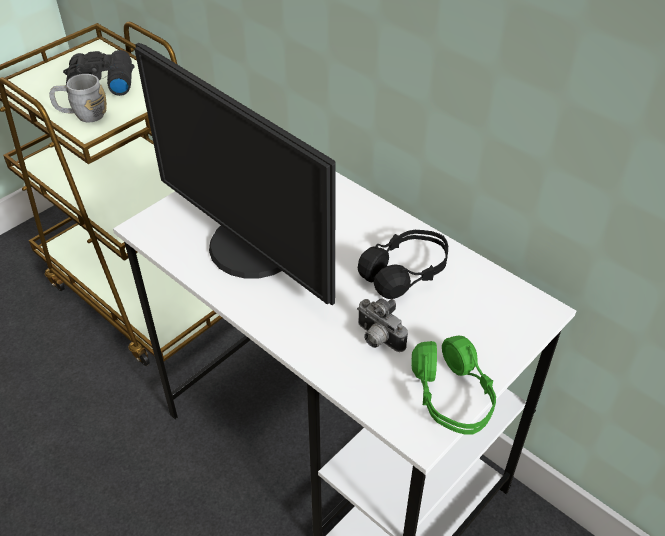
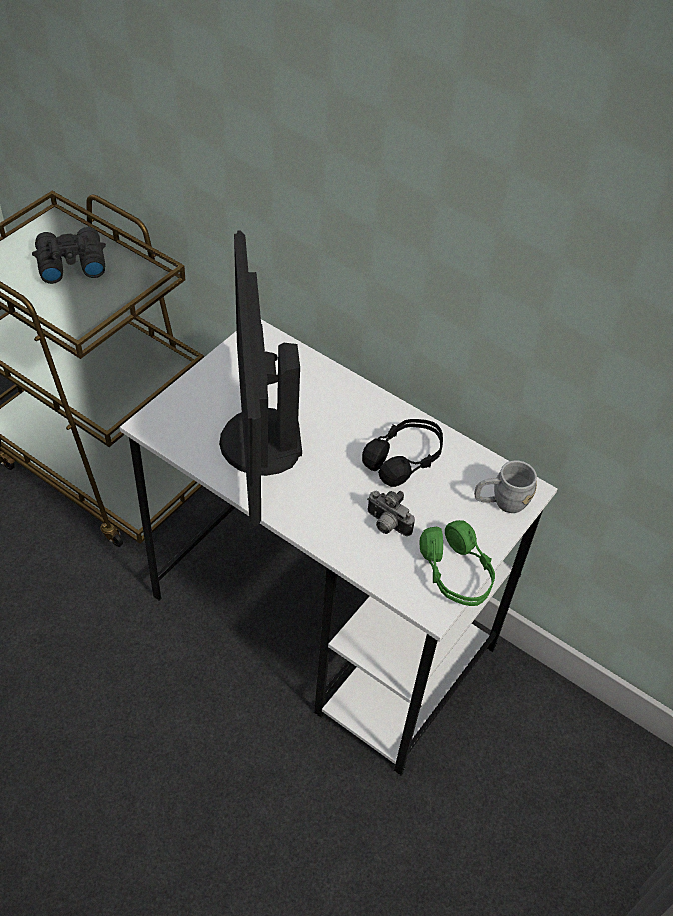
camera: 10 degrees left, 5 degrees up
(83, 115) = (61, 302): grey mug -> grey mug (501, 502)
(251, 249) = (257, 442): monitor -> monitor turned 45 degrees clockwise

